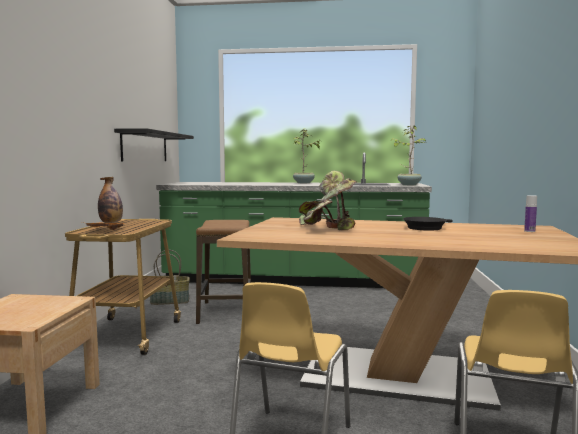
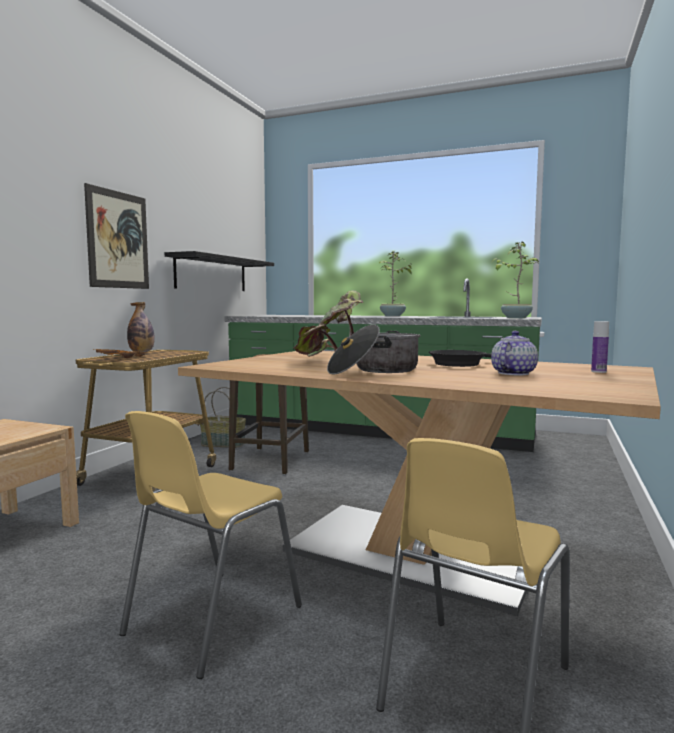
camera: 15 degrees right, 0 degrees up
(83, 118) = (118, 240): none -> picture
(382, 237) = (374, 371): none -> cooking pot
(480, 235) = (512, 373): none -> teapot

